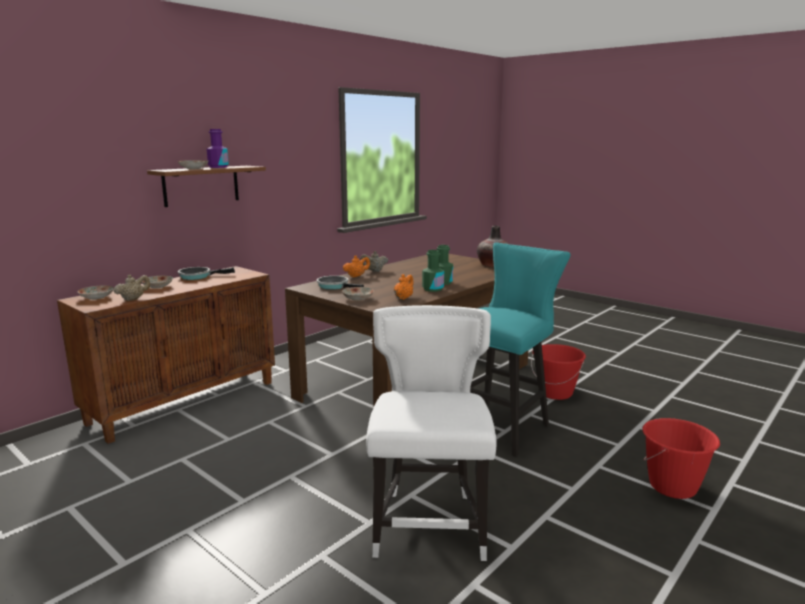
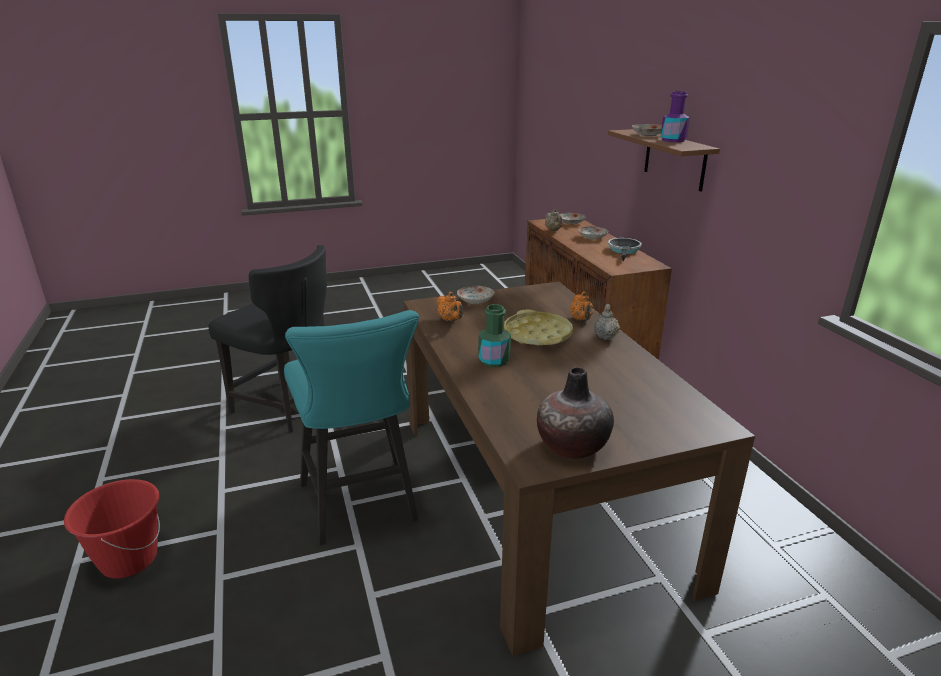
camera: 120 degrees right, 10 degrees up
(335, 286) = (539, 301): frying pan -> none
(393, 280) = (537, 335): none -> yellow tray
(430, 523) = (288, 407): white chair -> black chair
(433, 289) = (468, 345): green bottle -> none
(555, 393) = (383, 615): red bucket -> none

